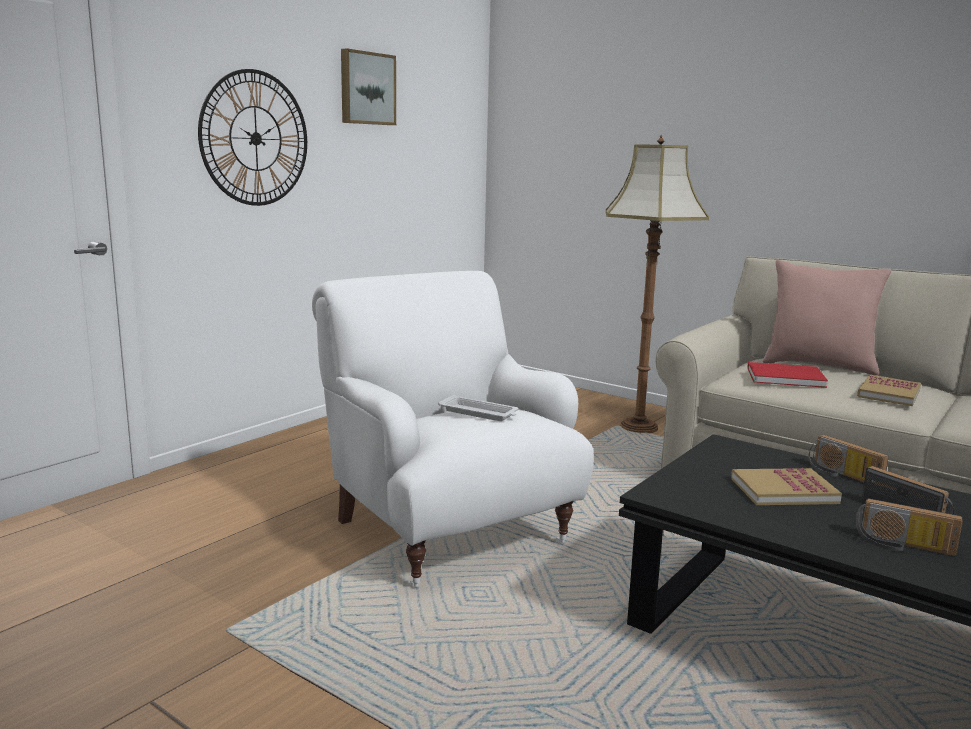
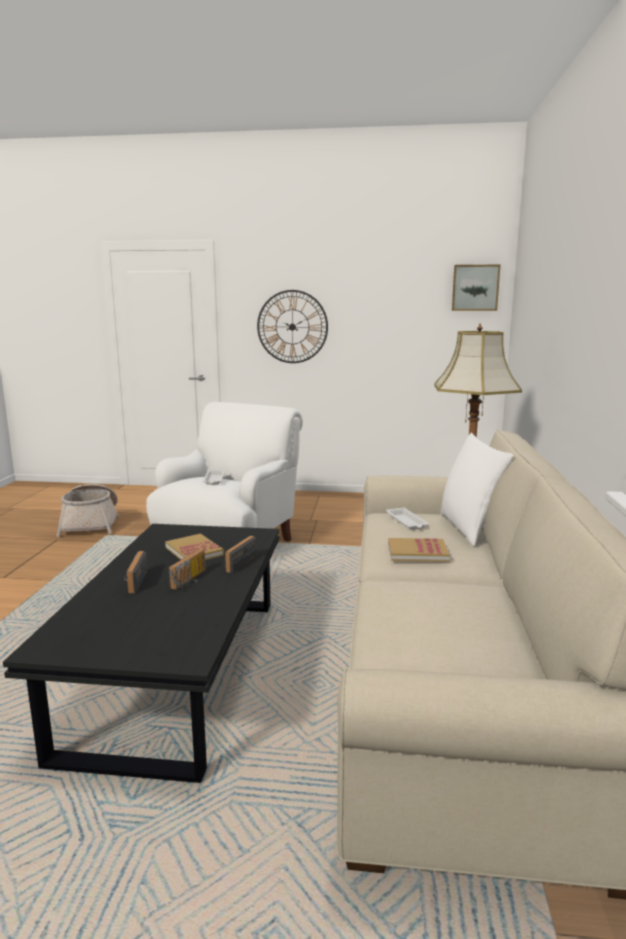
camera: 60 degrees right, 0 degrees up
(116, 637) = (91, 524): none -> basket
(366, 88) = (378, 293): picture -> picture (475, 288)
(782, 377) = (407, 522): red book -> white tray
(819, 366) = (469, 529): pink pillow -> white pillow

